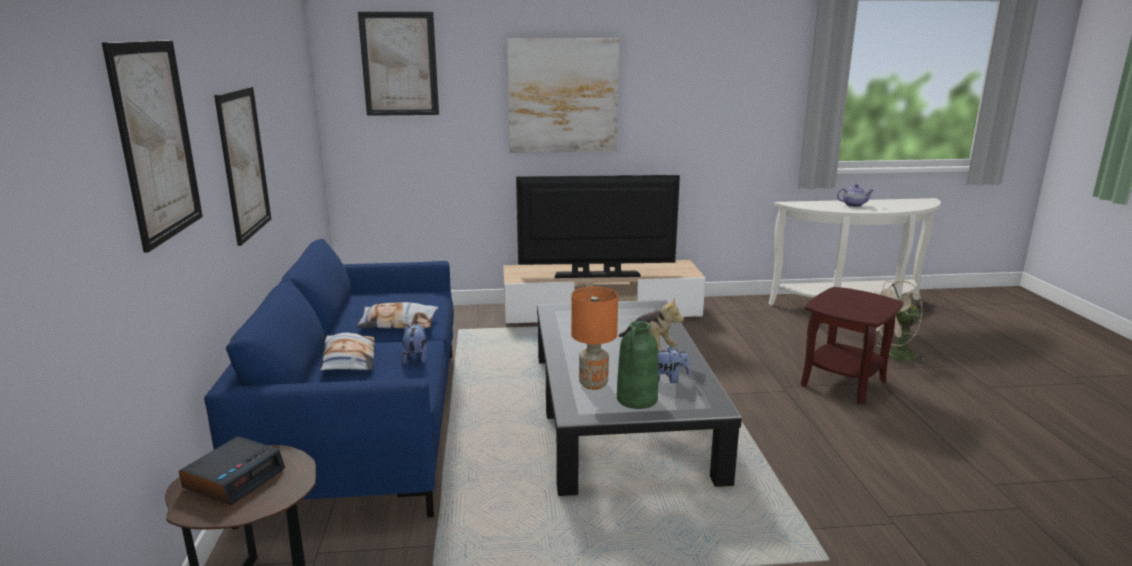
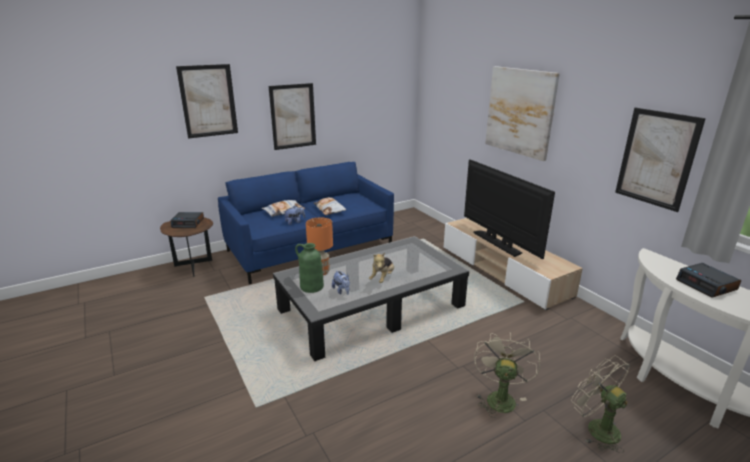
camera: 65 degrees right, 5 degrees up
(399, 64) = (447, 77): picture -> picture (656, 158)
(843, 383) = (499, 397): brown side table -> beige fan
(854, 205) = (707, 285): teapot -> alarm clock

